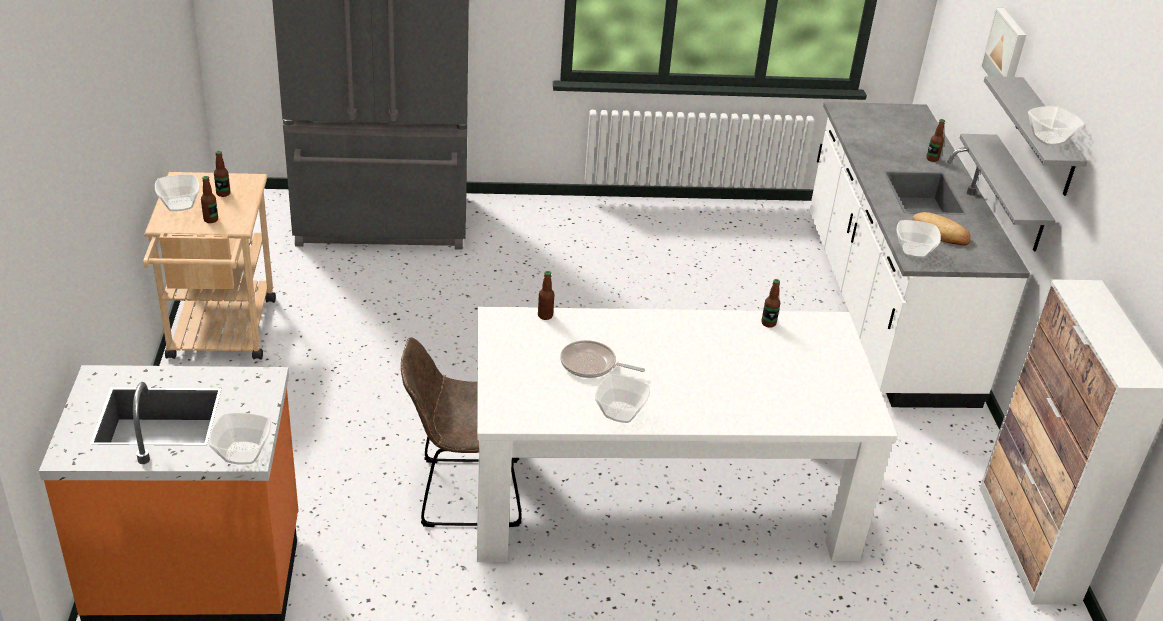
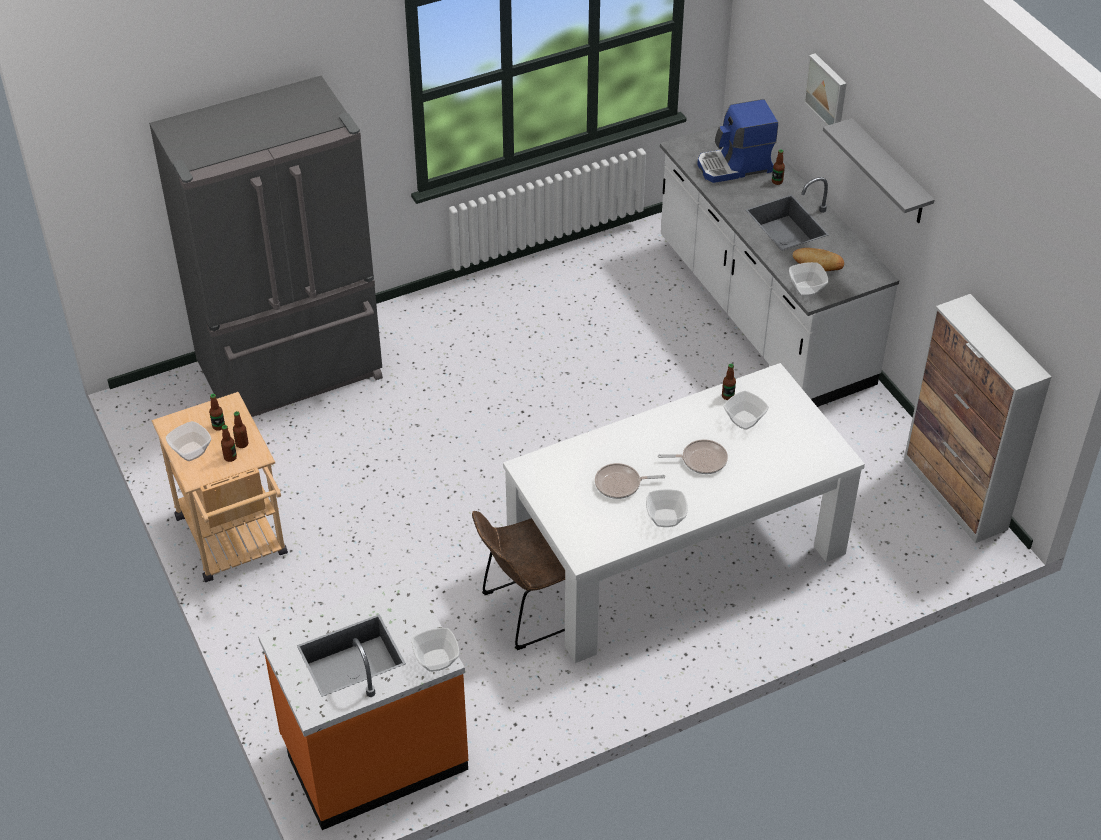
camera: 20 degrees left, 10 degrees up
(545, 316) = (559, 452): bottle -> bottle (242, 444)
(699, 371) = (701, 460): none -> frying pan
(893, 137) = (735, 166): none -> coffee machine
(1018, 195) = (871, 214): grey shelf -> none
(1049, 138) = (899, 184): bowl -> bowl (744, 420)

